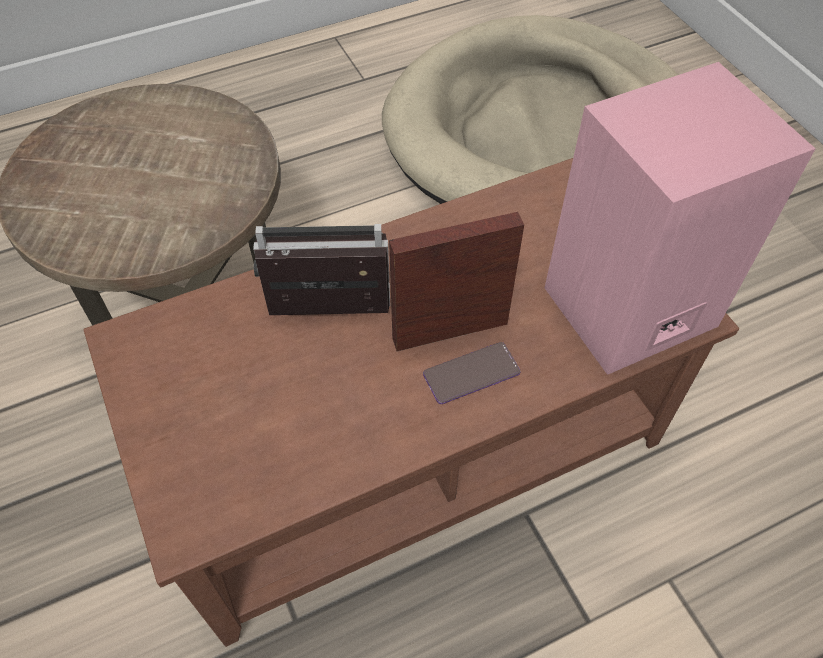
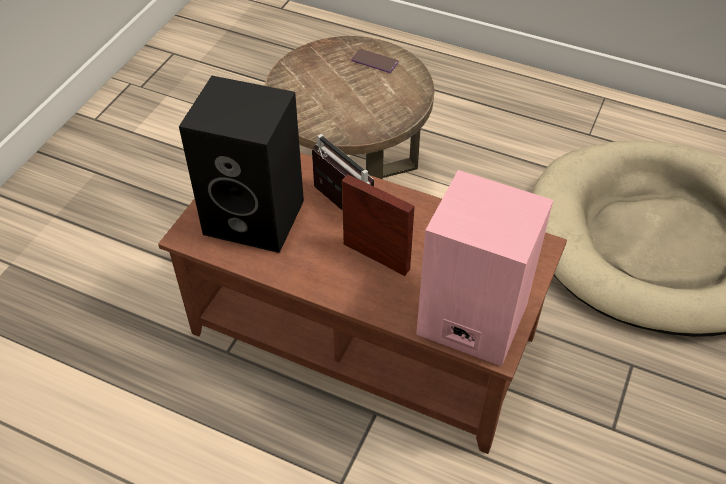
camera: 50 degrees right, 5 degrees down
(247, 415) = (257, 216): none -> black speaker
(471, 374) = (359, 280): phone -> phone (375, 61)

